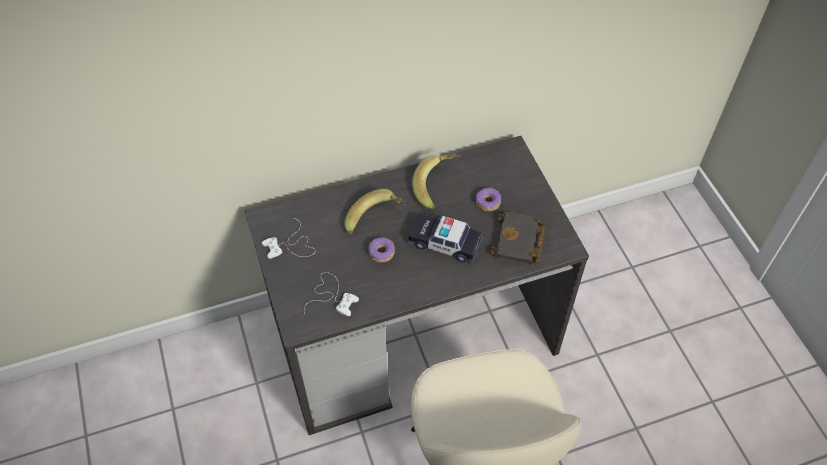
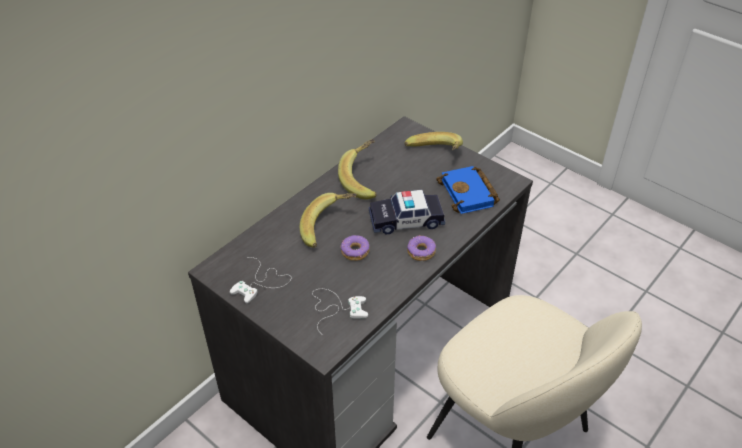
camera: 30 degrees left, 10 degrees down
(487, 202) = (417, 174): donut -> donut (421, 252)
(517, 189) = (434, 155): none -> banana
(519, 243) = (469, 194): black book -> blue book

